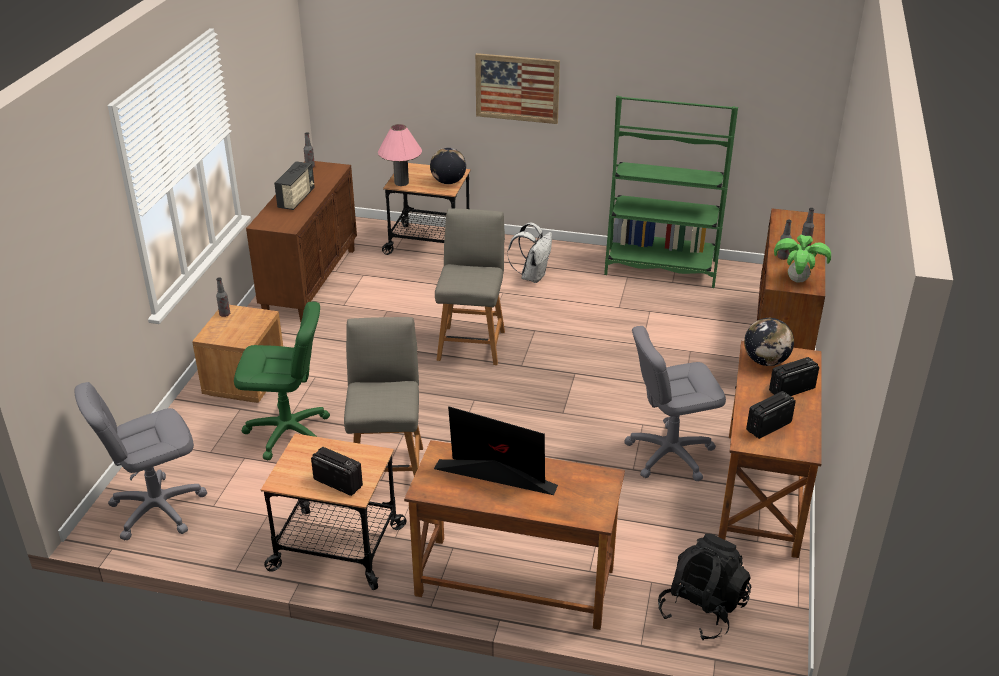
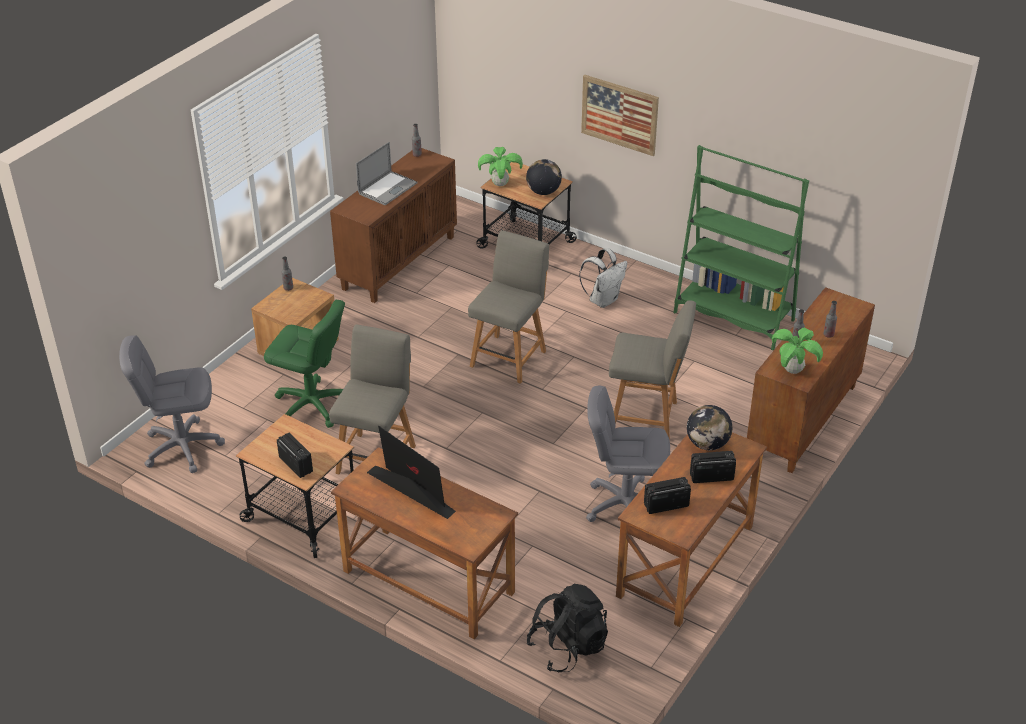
camera: 20 degrees right, 5 degrees up
(297, 199) = (387, 188): radio -> laptop
(401, 182) = (500, 184): pink table lamp -> potted plant
(638, 369) = (646, 417): none -> grey chair

